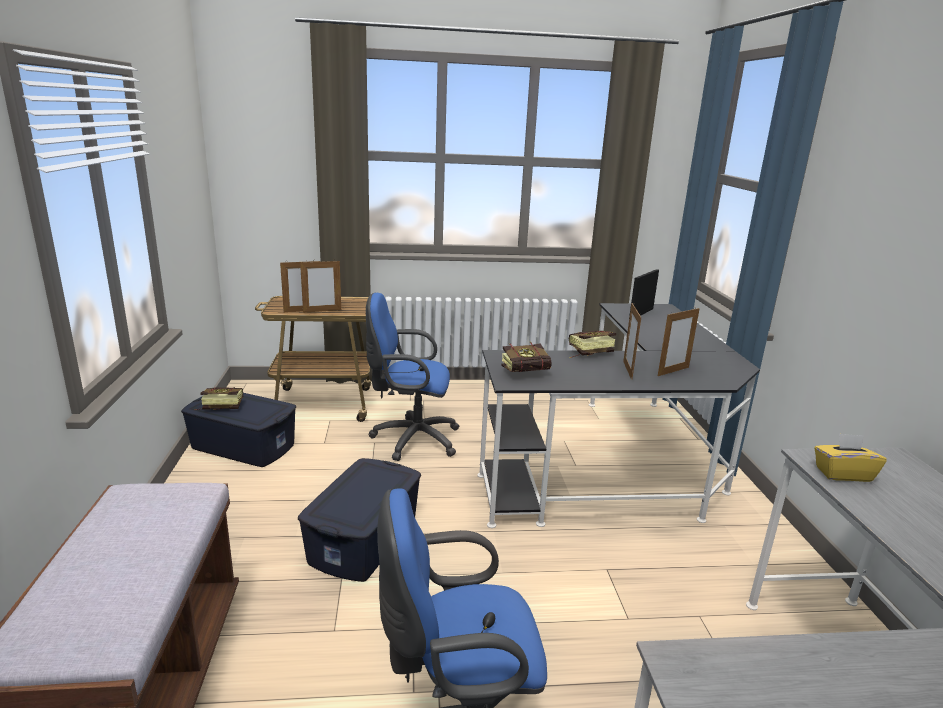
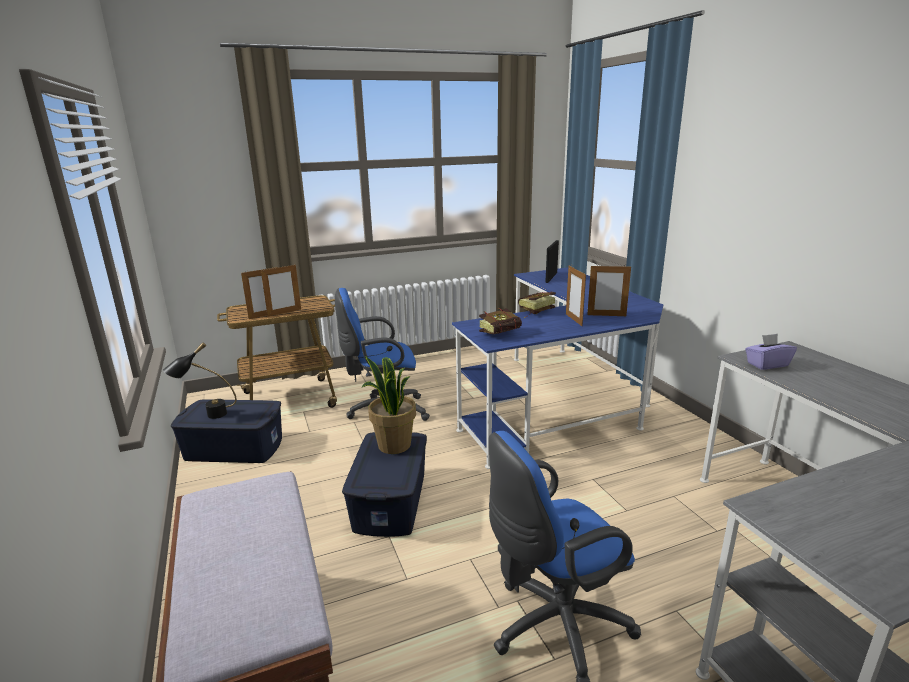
camera: 15 degrees left, 0 degrees up
(219, 407) = (207, 416): book -> black table lamp
(379, 478) = (393, 445): none -> potted plant
(620, 467) = (562, 402): black desk -> blue desk
(673, 371) = (606, 315): picture frame -> picture frame turned 60 degrees clockwise
(843, 474) = (767, 364): yellow tissue box -> purple tissue box

